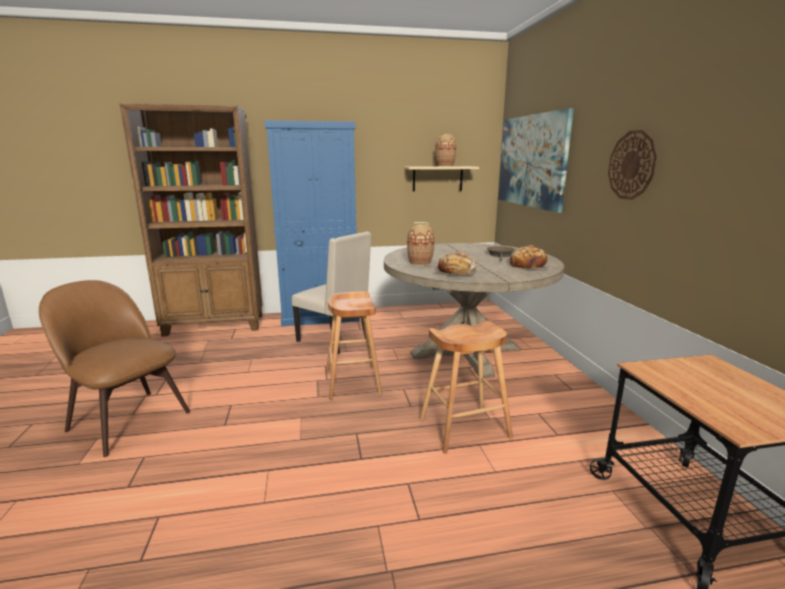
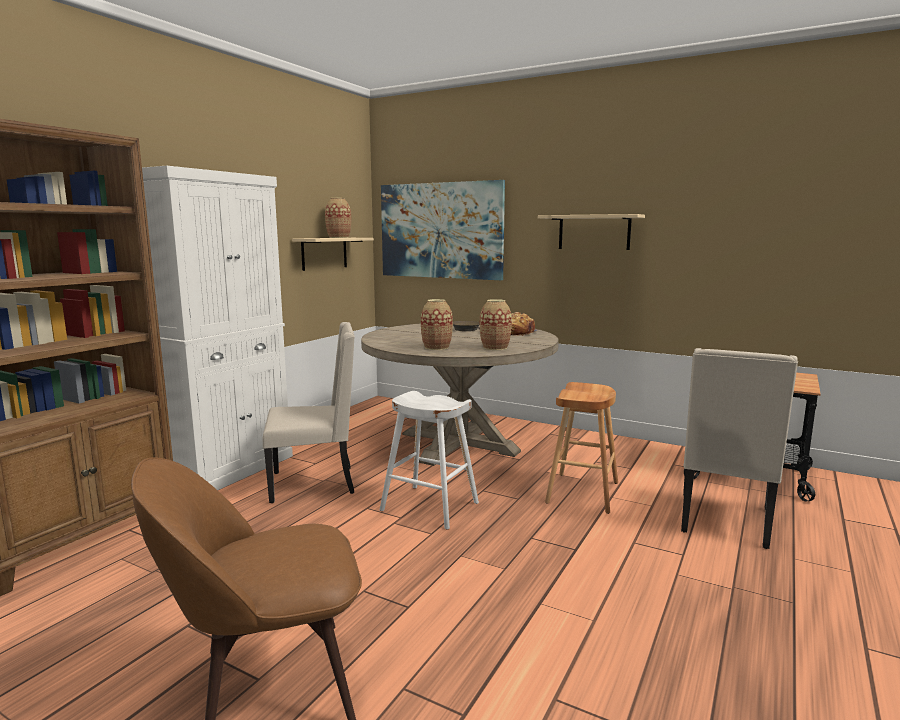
camera: 50 degrees left, 5 degrees down
(320, 317) = (230, 469): blue cabinet -> white cabinet
(353, 382) = (430, 506): brown stool -> white stool
(456, 273) = (495, 347): bread -> vase
(529, 529) = (725, 521): none -> beige chair
(632, 165) = (594, 232): wall clock -> beige shelf

